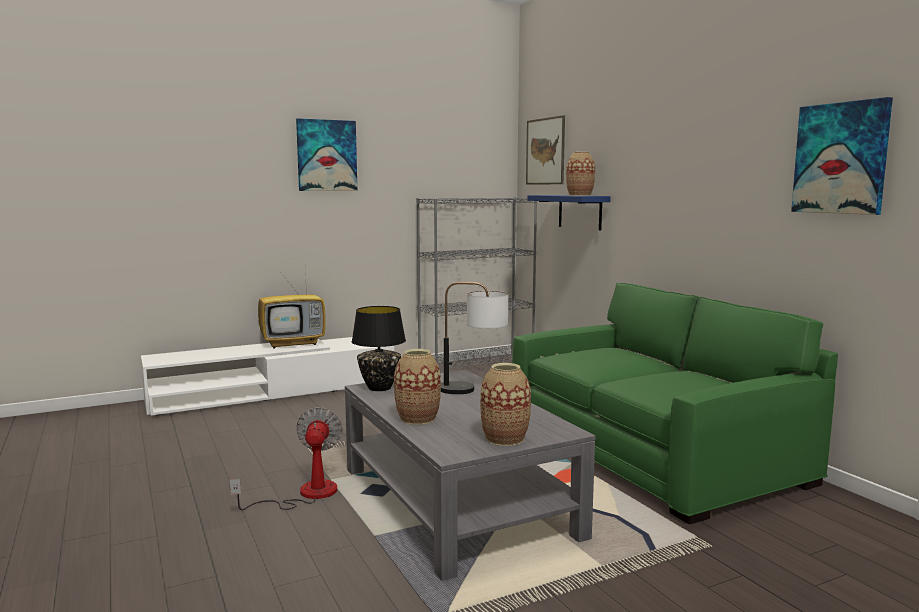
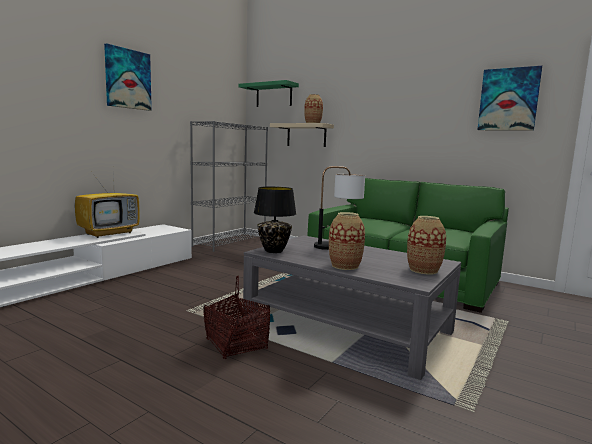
camera: 30 degrees left, 0 degrees up
(305, 494) = (236, 345): fan -> basket
(545, 151) = (274, 95): picture -> green shelf
(580, 212) = (306, 135): blue shelf -> beige shelf

